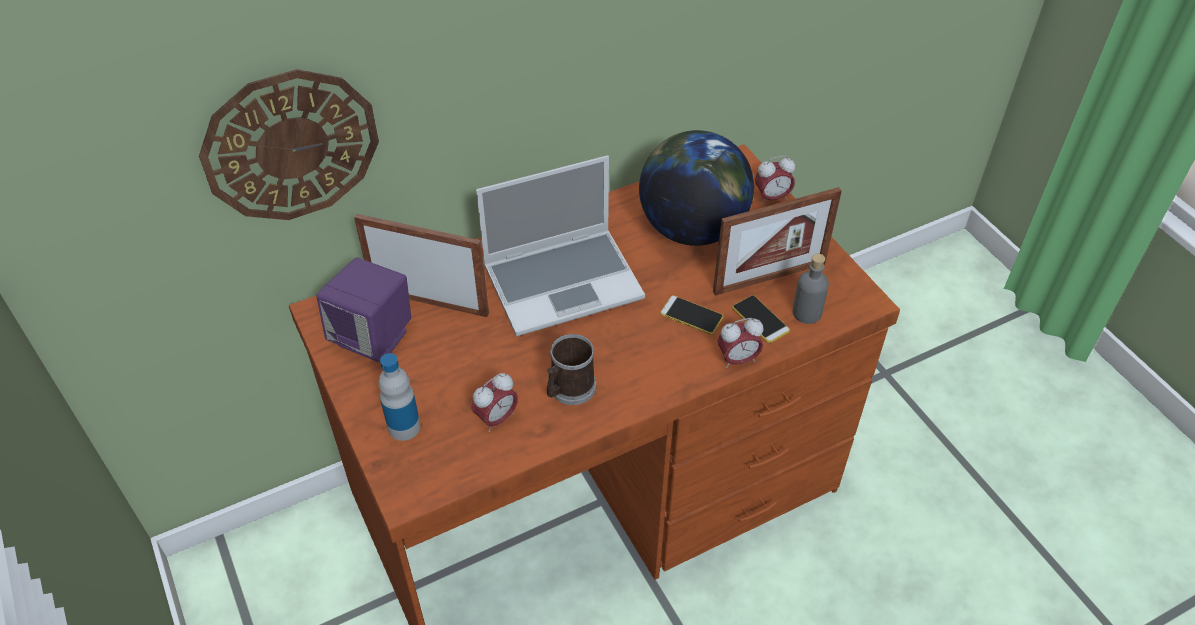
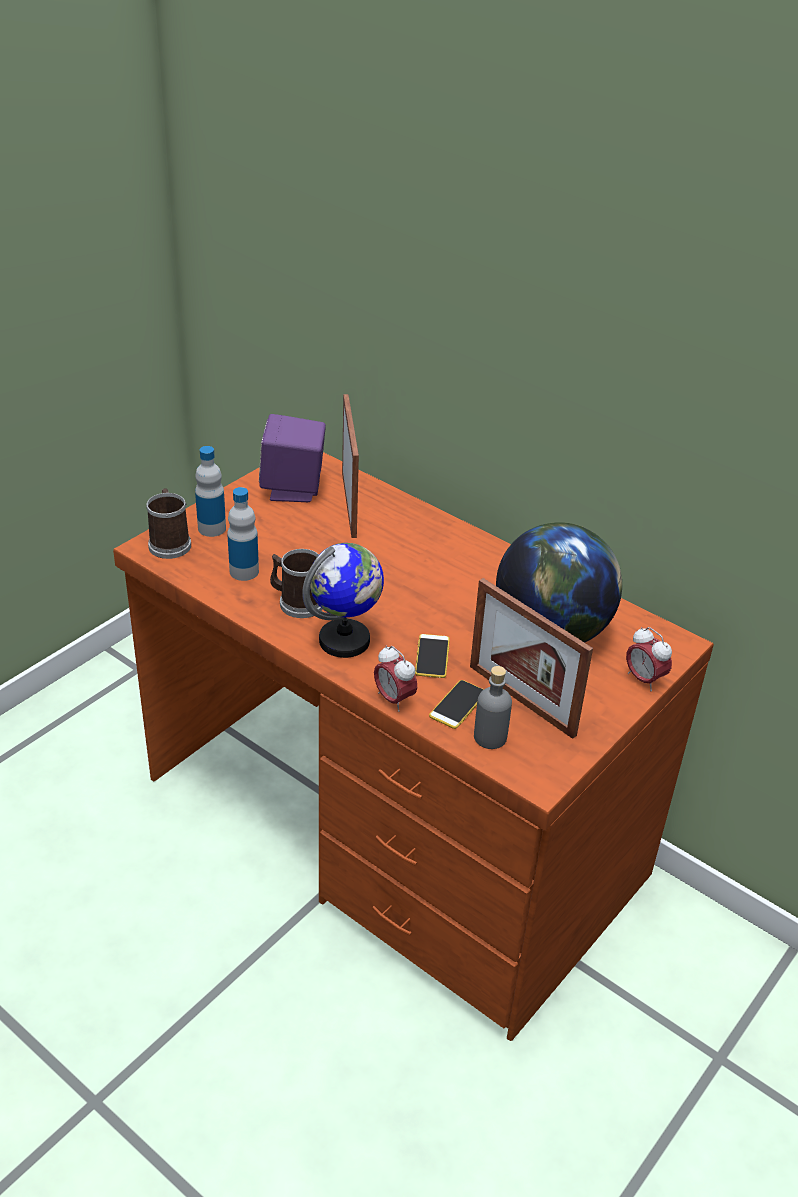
camera: 65 degrees right, 10 degrees down
(291, 146) = (341, 311): wall clock -> none
(409, 472) = (169, 543): none -> mug
(496, 418) = (244, 571): alarm clock -> bottle
(564, 281) = (422, 569): laptop -> none
(643, 370) = (345, 641): none -> globe

